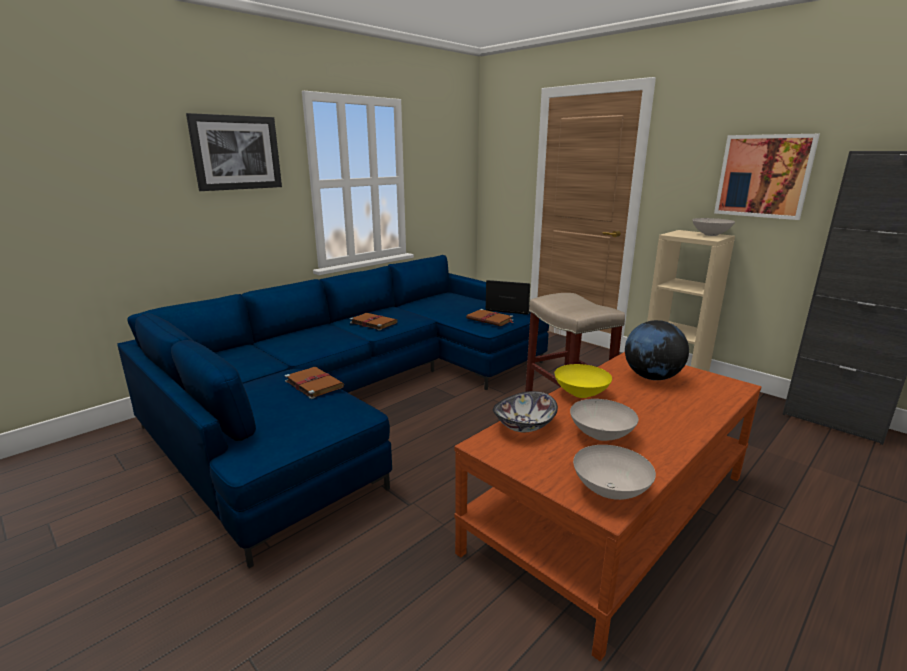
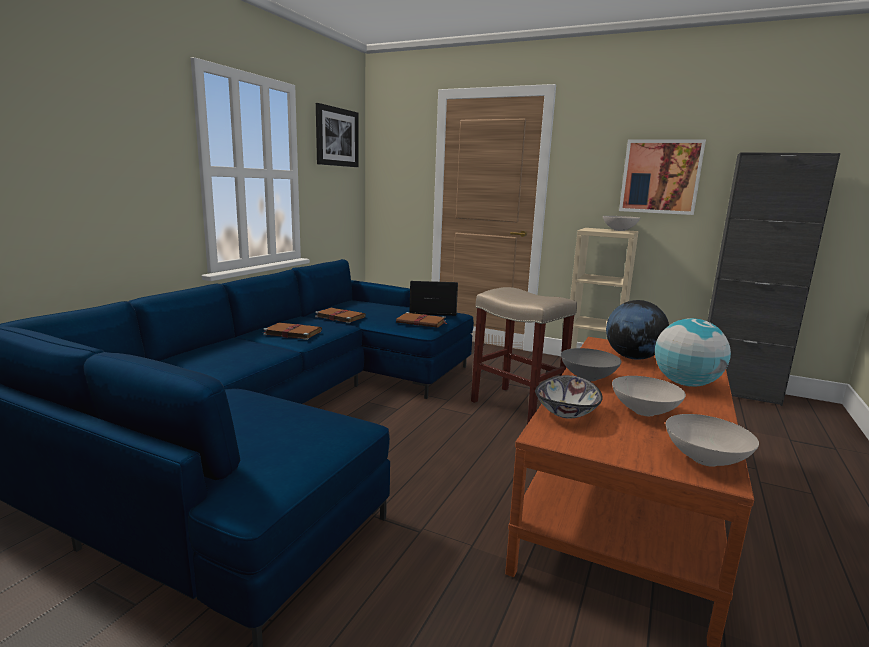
camera: 20 degrees left, 5 degrees down
(236, 153) = (112, 121): picture -> picture (336, 137)
(313, 384) = (271, 402): brown book -> brown book (339, 317)
(580, 394) = (588, 378): yellow bowl -> grey bowl
(679, 412) = (685, 384): none -> globe

